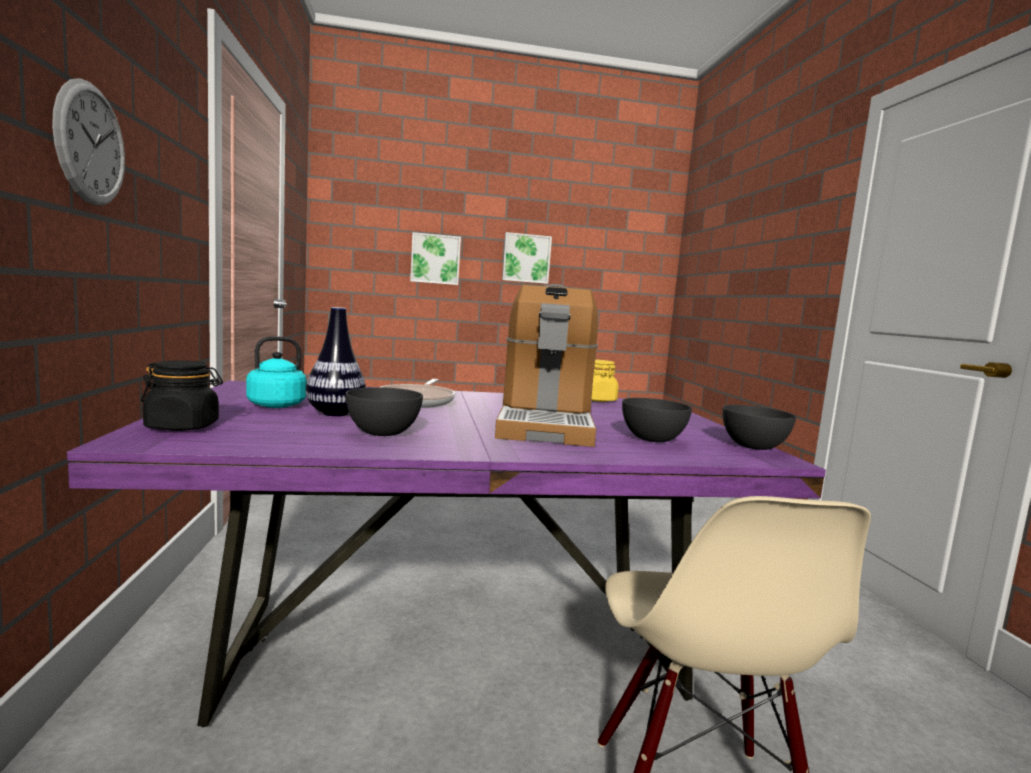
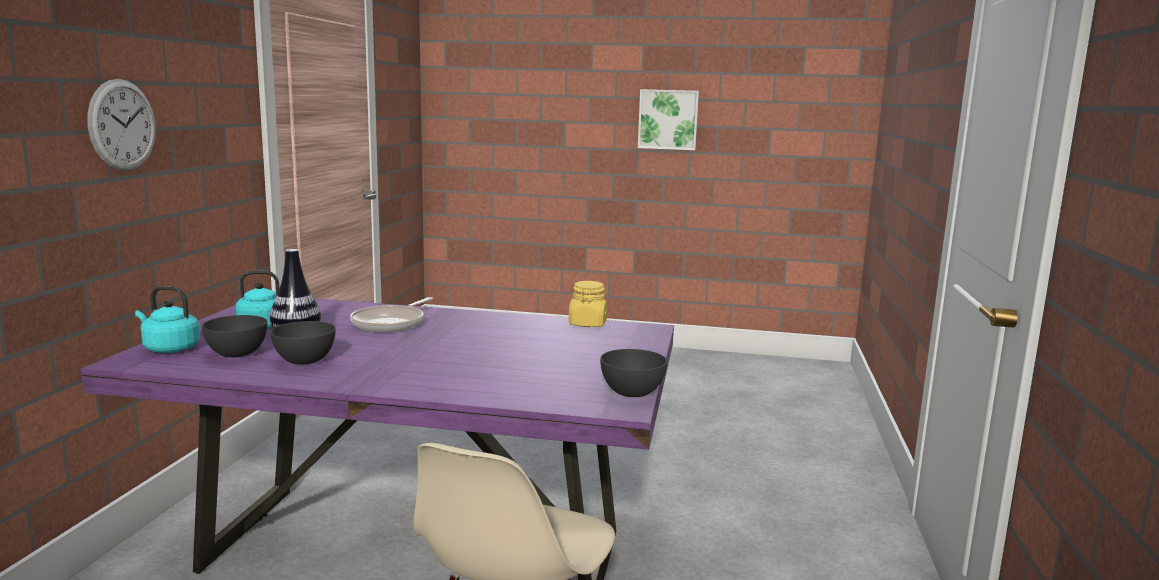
camera: 20 degrees right, 5 degrees up
(183, 426) = (169, 349): black jar -> turquoise kettle
(435, 259) = (559, 126): picture -> none
(545, 423) = (466, 355): coffee machine -> none
(653, 439) = (540, 379): grey bowl -> grey bowl (237, 354)

